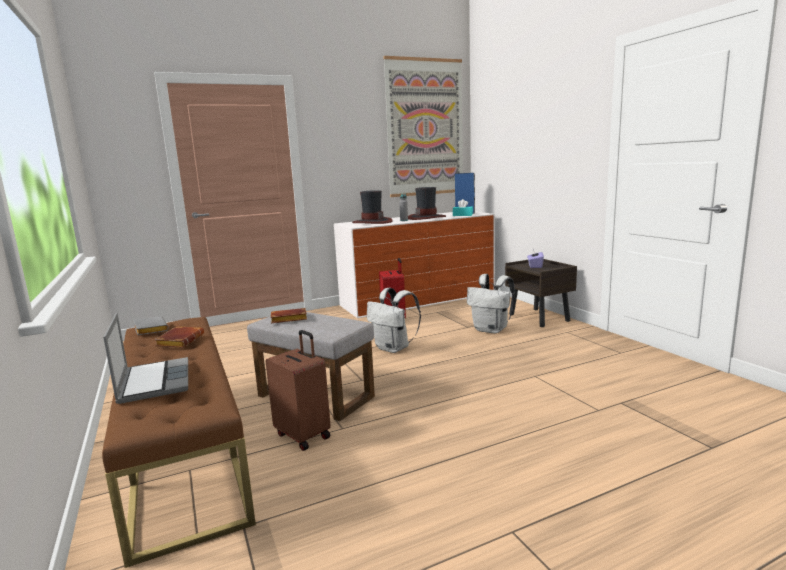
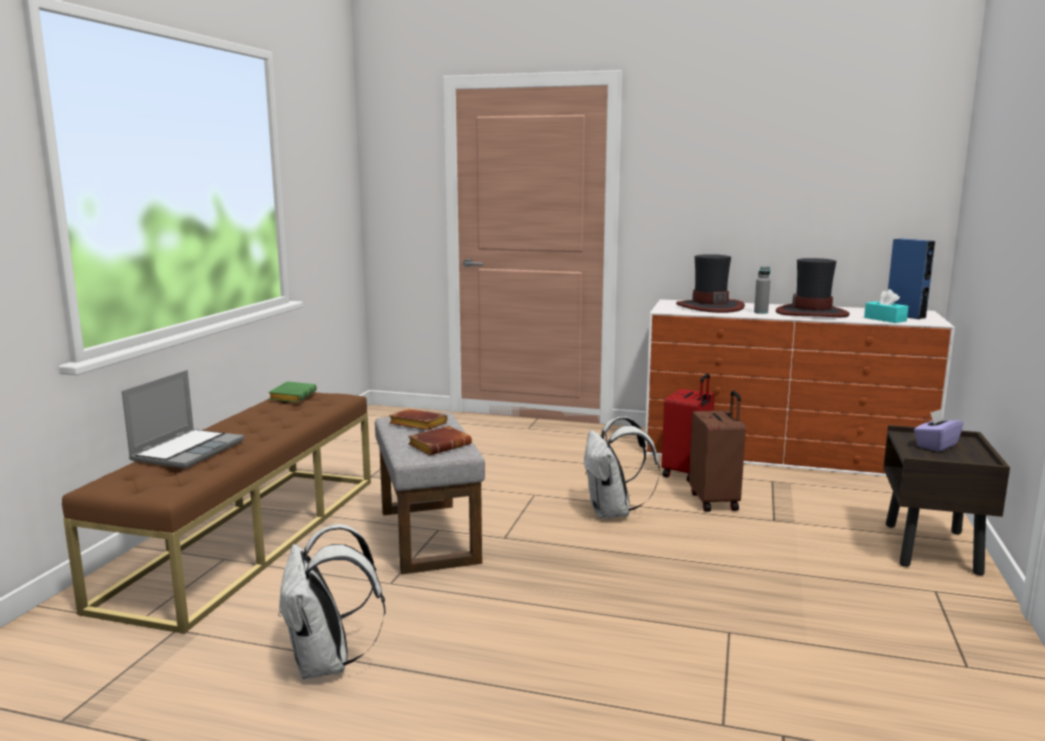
camera: 40 degrees right, 0 degrees up
(149, 329) = (292, 396): grey book -> green book
(180, 341) = (285, 416): brown book -> brown book (440, 445)
(304, 435) = (348, 573): brown suitcase -> brown suitcase (715, 501)
(425, 128) = (857, 151): picture -> none
(491, 330) = (804, 538): white backpack -> white backpack (327, 664)

